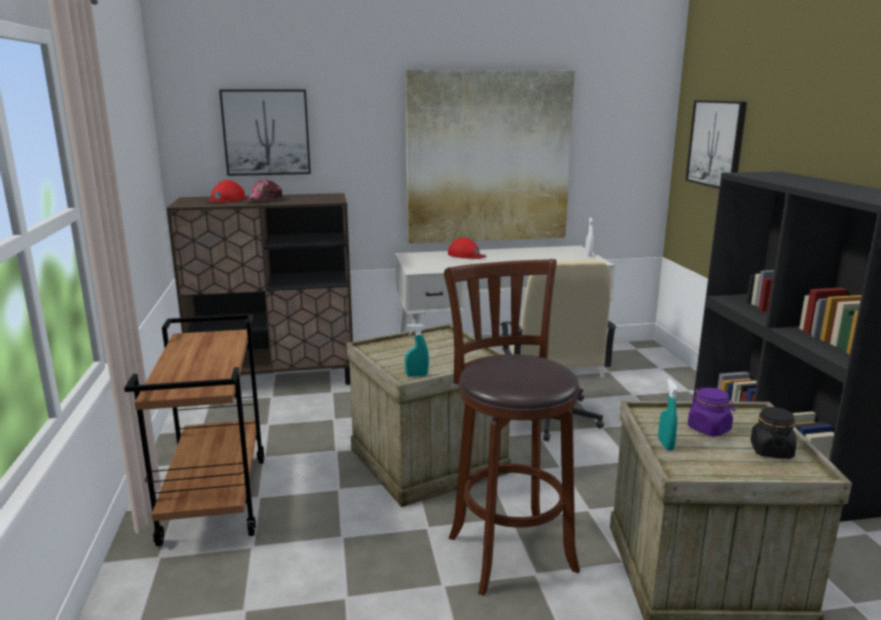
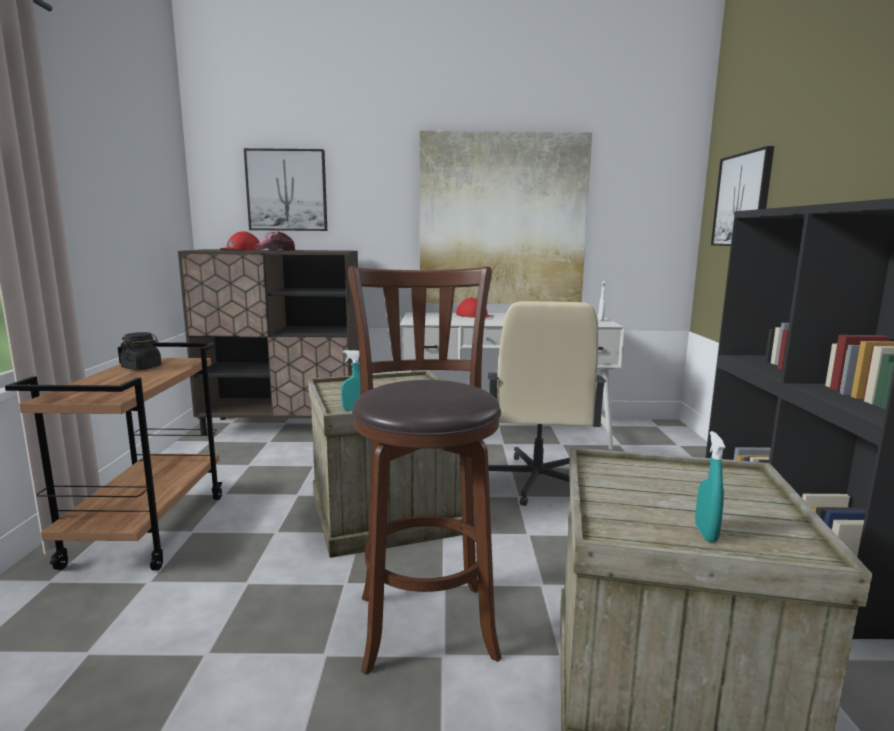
camera: 10 degrees right, 5 degrees down
(665, 445) = (604, 499): turquoise spray bottle -> turquoise spray bottle (706, 533)
(709, 429) = (673, 487): purple jar -> none
(771, 451) = (753, 519): black jar -> black jar (142, 367)

